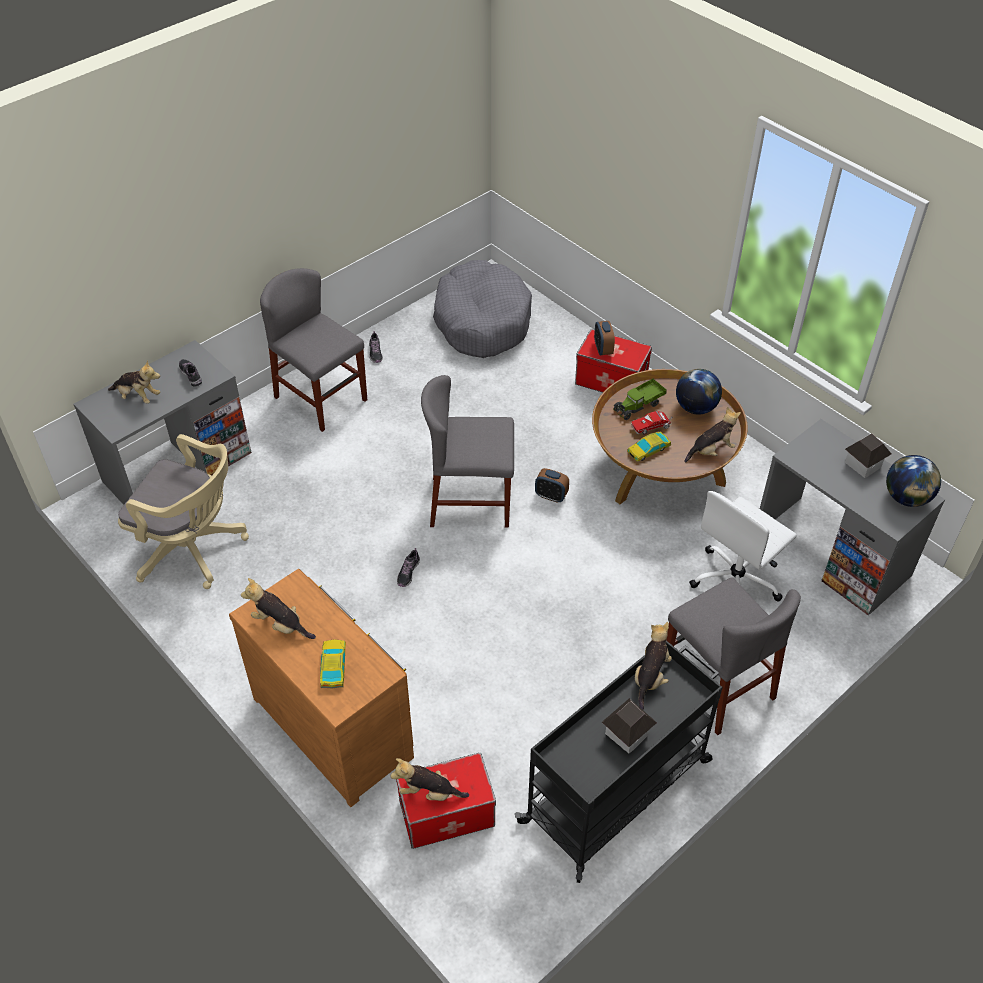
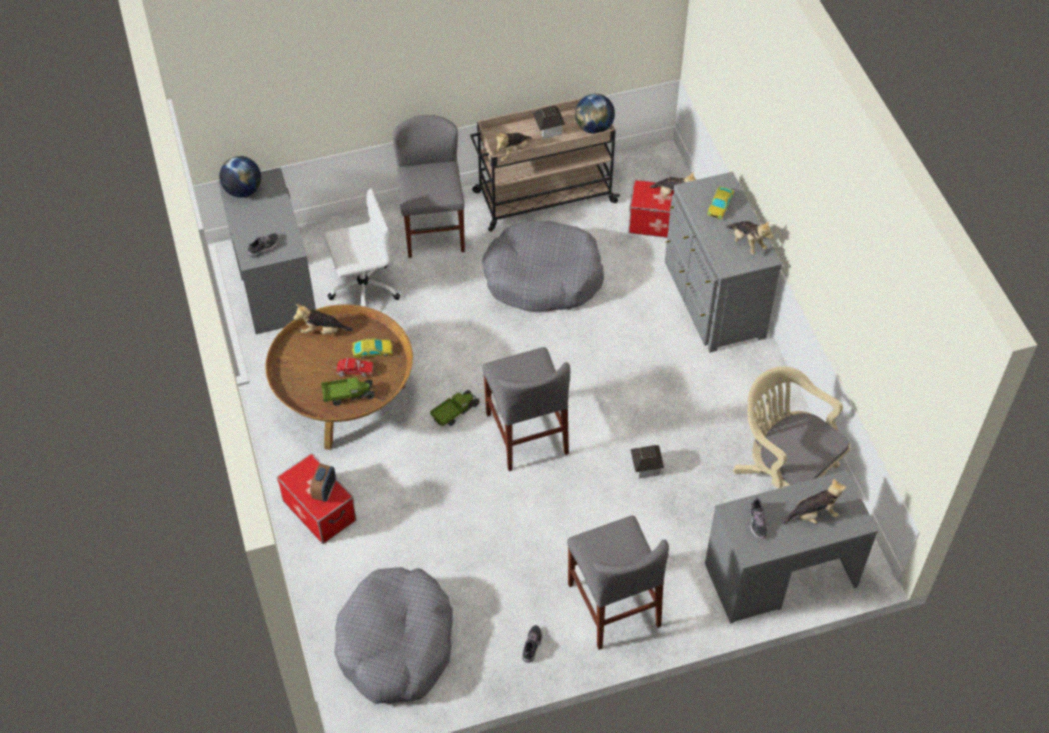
camera: 155 degrees left, 5 degrees up
(138, 397) = (814, 514): plush toy -> plush toy turned 120 degrees clockwise
(335, 724) = (712, 300): brown dresser -> grey dresser
(408, 572) = (610, 390): shoe -> shoe (264, 247)
(470, 502) = (526, 433): grey chair -> grey chair turned 45 degrees clockwise
(551, 496) = (455, 412): alarm clock -> toy truck
(551, 674) = (543, 277): none -> grey dog bed
(618, 790) = (543, 197): black cart -> beige cart
(695, 408) = (302, 374): globe -> globe (594, 128)
(863, 464) = (247, 224): toy house -> toy house (646, 467)

